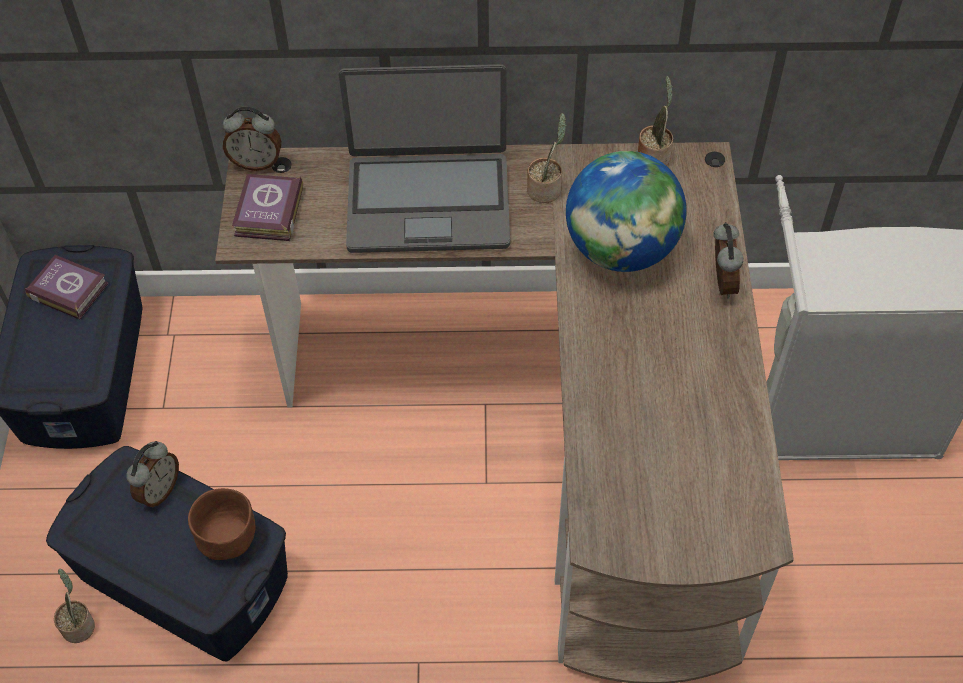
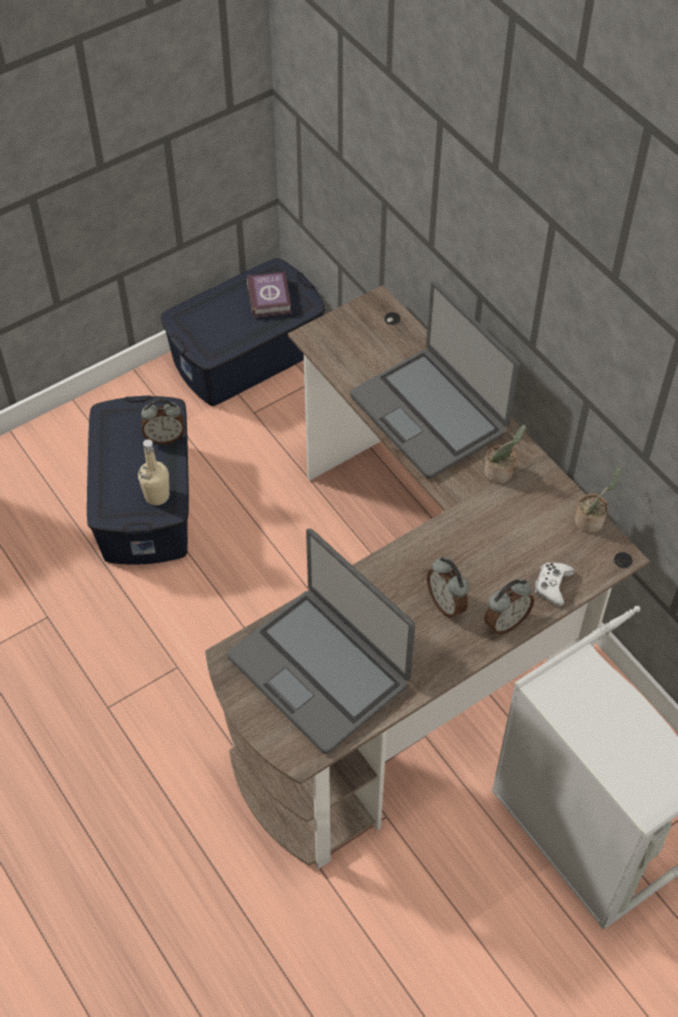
camera: 55 degrees right, 0 degrees up
(79, 625) = (76, 471): potted plant -> none
(230, 541) = (157, 496): brown bowl -> beige bottle
(256, 162) = (382, 304): alarm clock -> alarm clock (447, 603)
(267, 213) = (346, 336): book -> none
(621, 249) = (484, 546): globe -> none
(669, 466) = (320, 669): none -> laptop
(705, 224) = (552, 585): none -> white game controller

